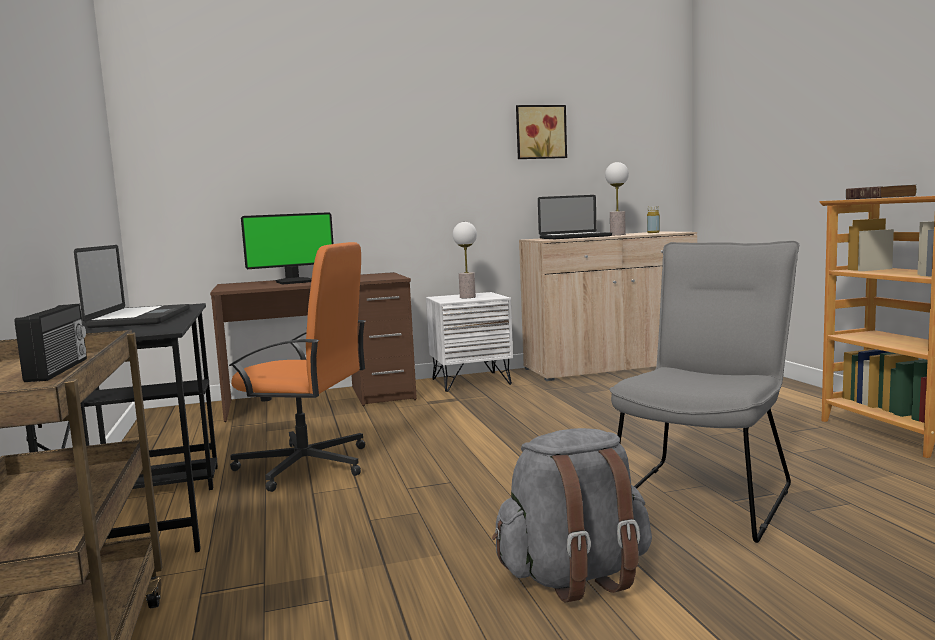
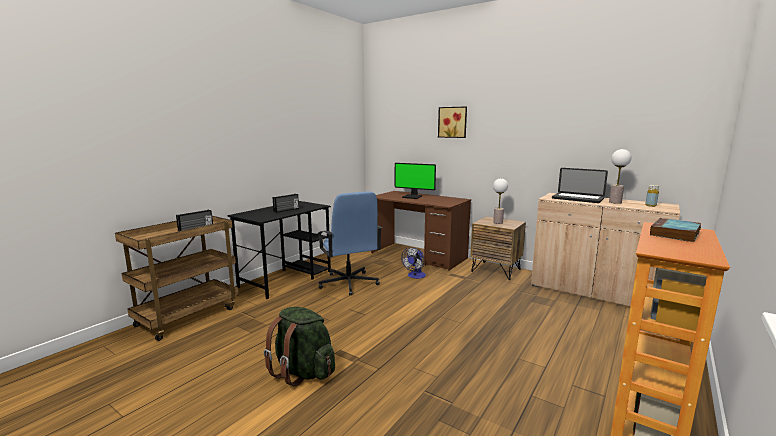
camera: 50 degrees right, 5 degrees up
(140, 318) = (286, 210): laptop -> radio
(306, 465) = (348, 283): orange office chair -> blue office chair
(388, 420) = (415, 276): none -> fan
(471, 381) = (496, 270): white nightstand -> brown nightstand
(540, 132) = (577, 122): picture -> picture (453, 122)
(575, 576) = (303, 372): grey backpack -> green backpack
(707, 494) = (425, 380): grey chair -> none

